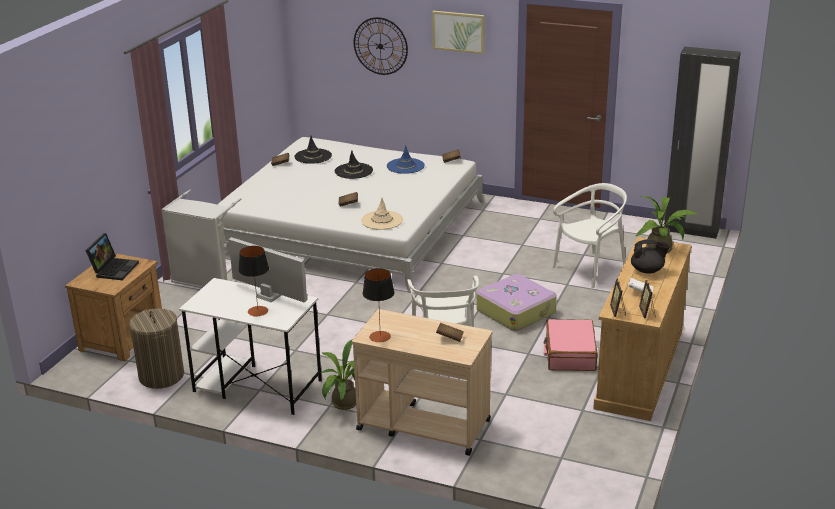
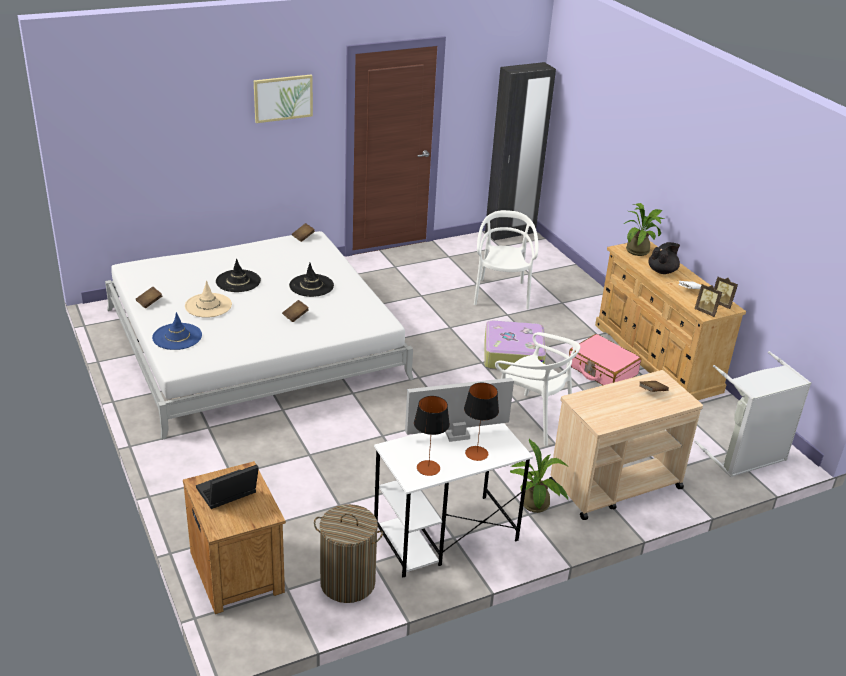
camera: 50 degrees left, 5 degrees up
(114, 269) = (227, 494): laptop -> laptop turned 90 degrees counterclockwise
(206, 280) = (211, 464): grey laundry basket -> grey laundry basket (745, 457)
(313, 156) = (171, 281): black hat -> black hat (311, 286)
(380, 46) = (191, 134): wall clock -> none
(380, 336) = (609, 419): table lamp -> table lamp (428, 468)
(382, 220) = (353, 319): beige hat -> beige hat (208, 305)
(405, 166) = (274, 258): blue hat -> blue hat (177, 337)

